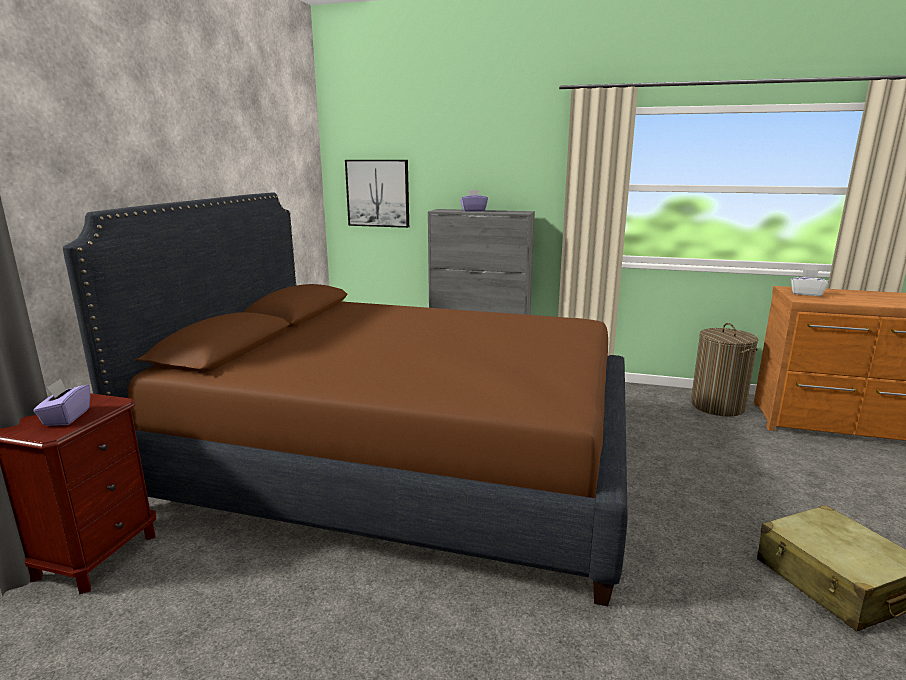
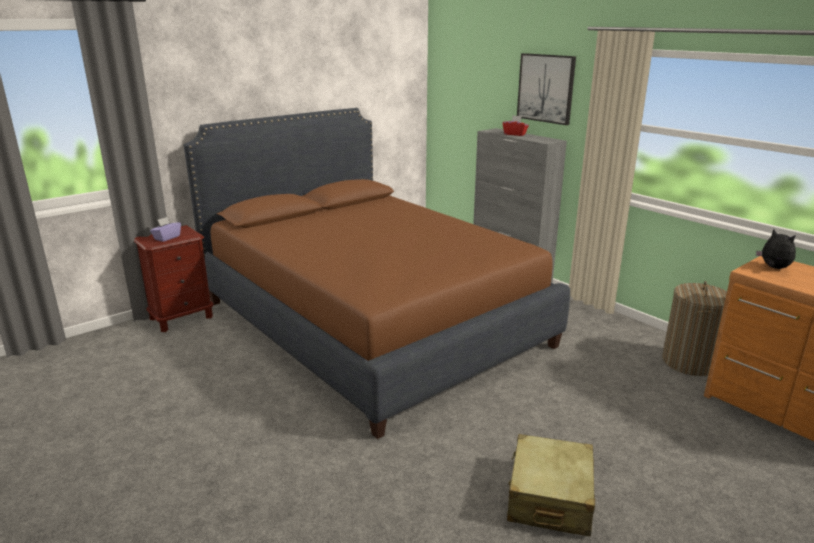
camera: 35 degrees right, 5 degrees up
(378, 193) = (460, 109): picture -> picture (546, 88)
(473, 210) = (515, 134): purple tissue box -> red tissue box
(806, 294) = (773, 268): white tissue box -> plush toy

